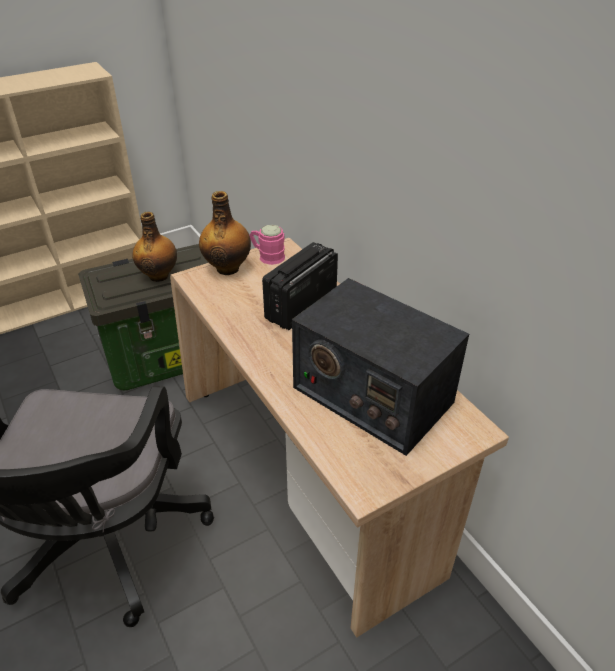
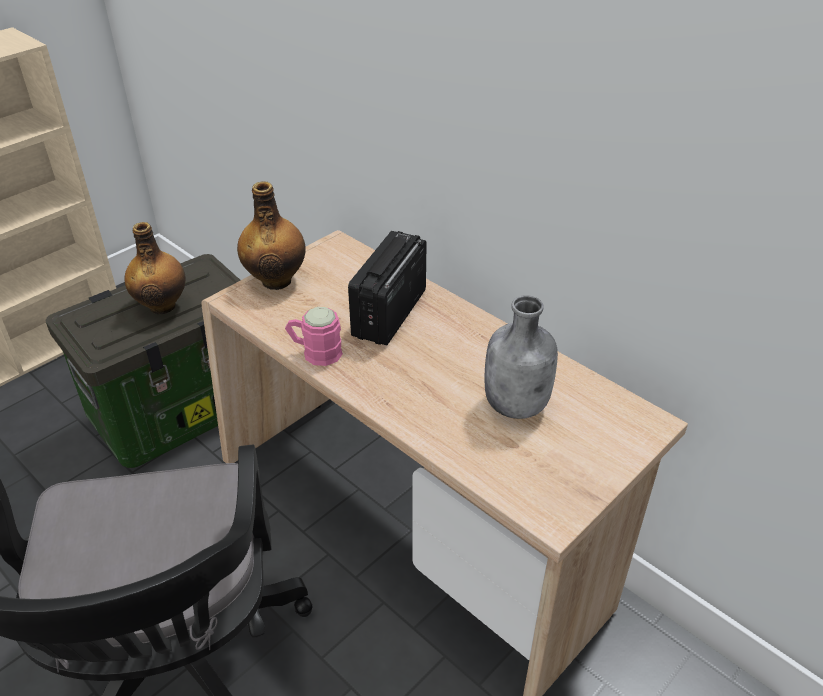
camera: 15 degrees left, 0 degrees up
(267, 256) = (321, 257): pink mug -> pink mug (315, 352)
(371, 394) = (517, 405): radio -> grey bottle

